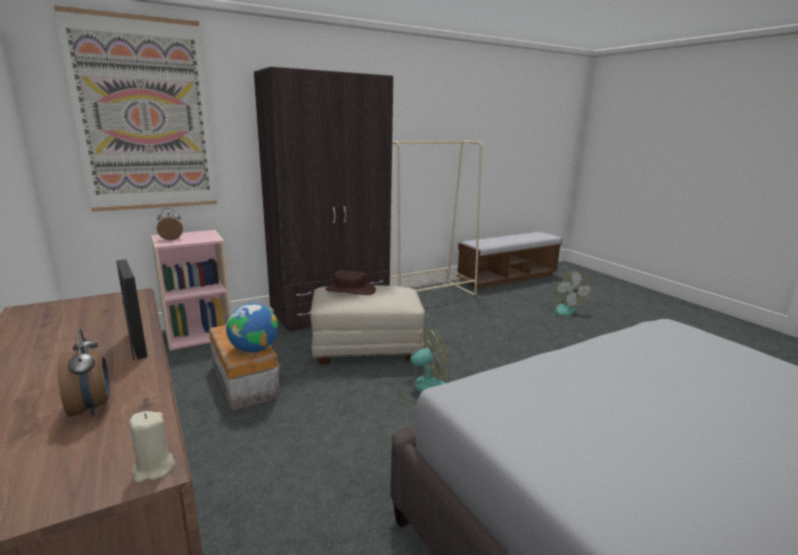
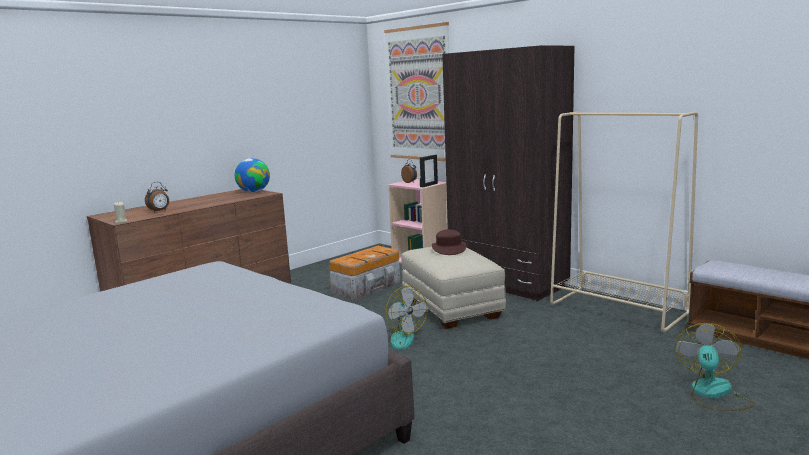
camera: 75 degrees right, 5 degrees down
(136, 345) = (210, 204): picture frame -> picture frame (429, 185)
(254, 349) = (353, 259): globe -> globe (254, 192)
(562, 308) = (713, 394): fan -> fan turned 135 degrees clockwise

